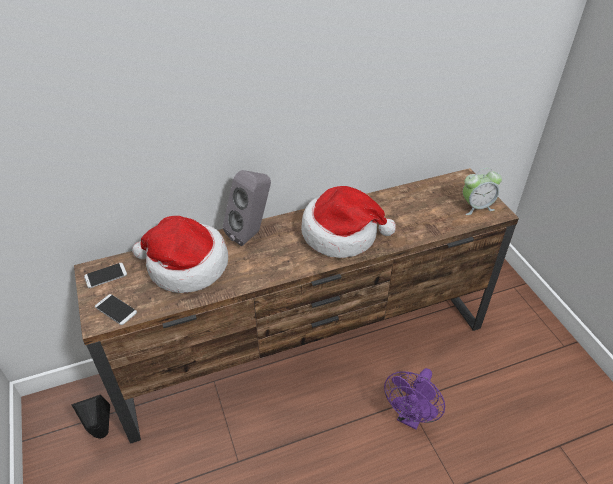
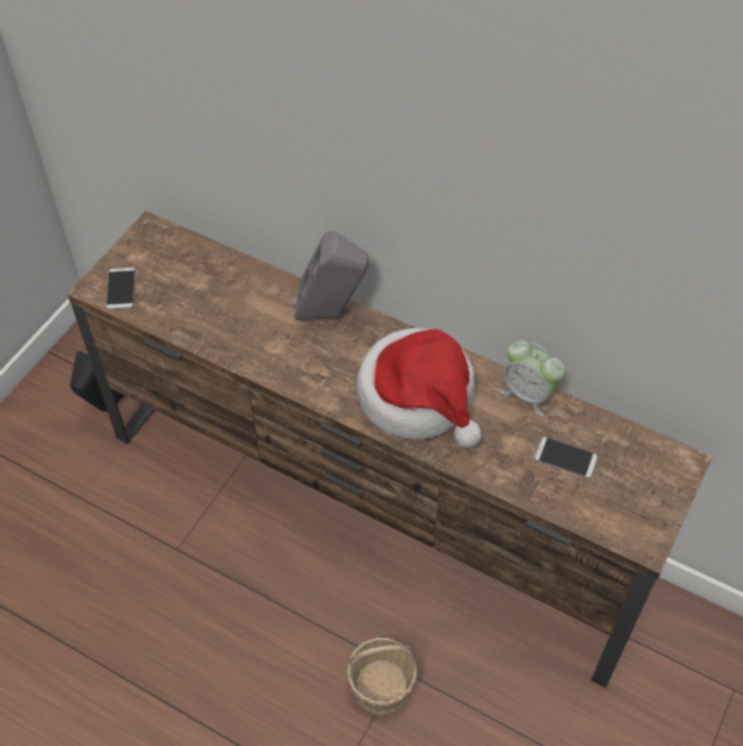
camera: 50 degrees right, 10 degrees up
(105, 275) = (154, 245): phone -> phone (565, 458)
(185, 266) = (227, 296): hat -> none
(411, 417) = (382, 687): purple fan -> basket
(476, 207) = (628, 510): alarm clock -> alarm clock (528, 394)

